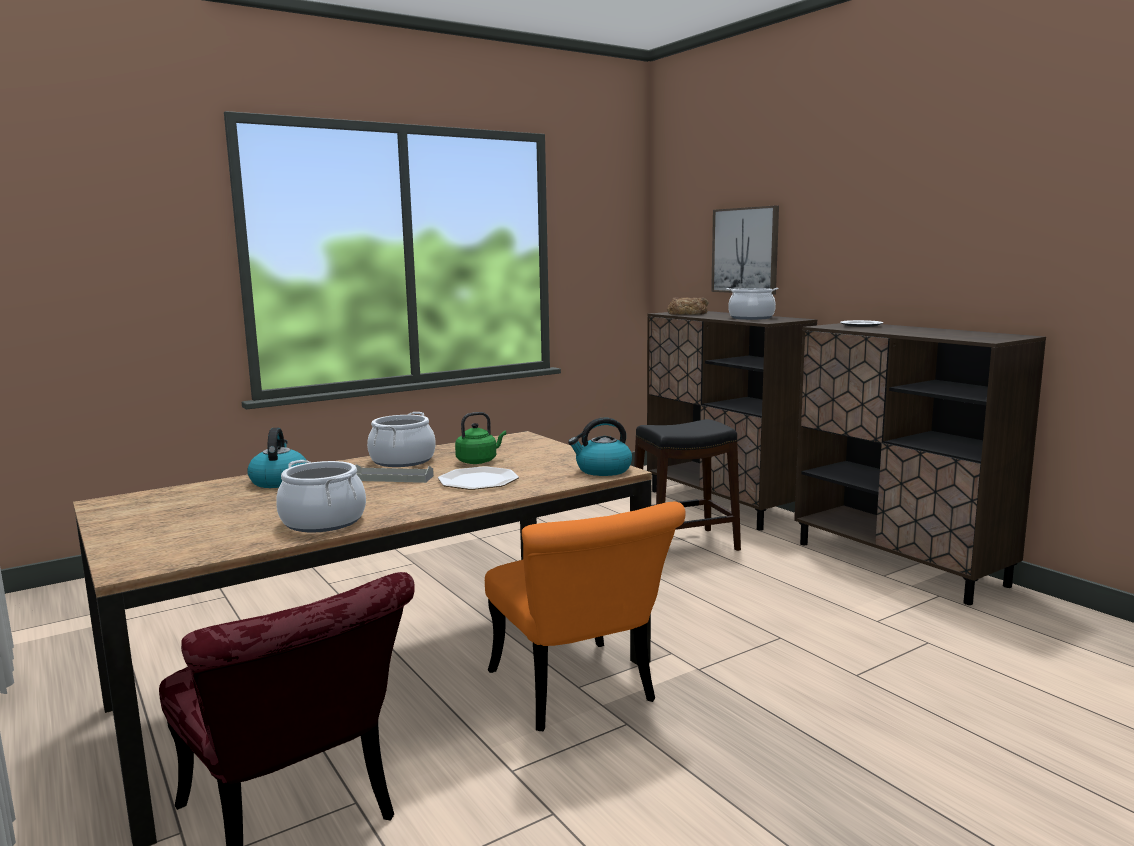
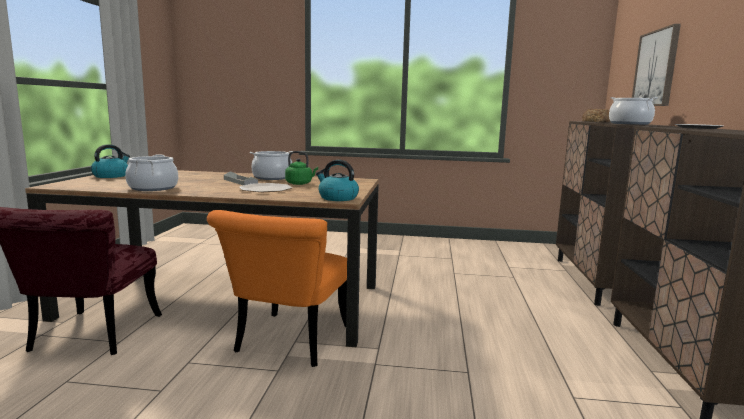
camera: 40 degrees right, 0 degrees up
(279, 481) = (202, 175): kettle -> kettle (111, 176)
(683, 545) = (515, 295): black stool -> none

